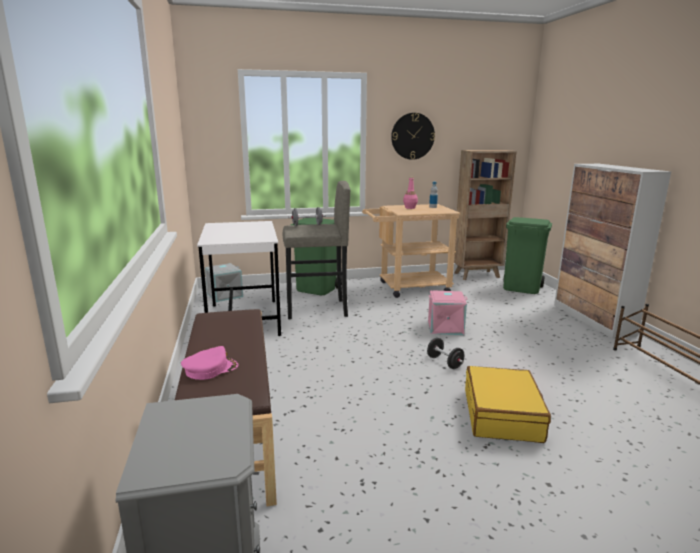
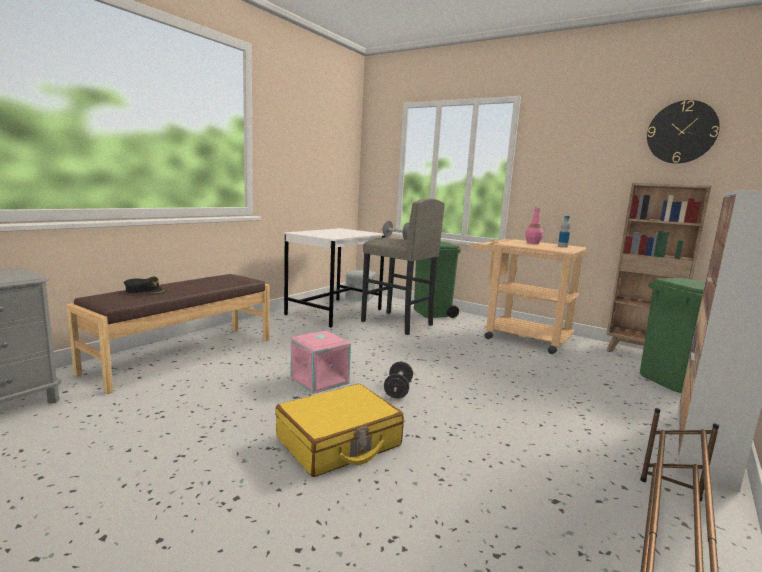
camera: 45 degrees right, 5 degrees down
(210, 369) = (145, 291): pink cap -> black cap
(412, 136) = (569, 164): wall clock -> wall clock (681, 132)
(445, 327) = (472, 372): pink storage box -> pink storage box (320, 380)

